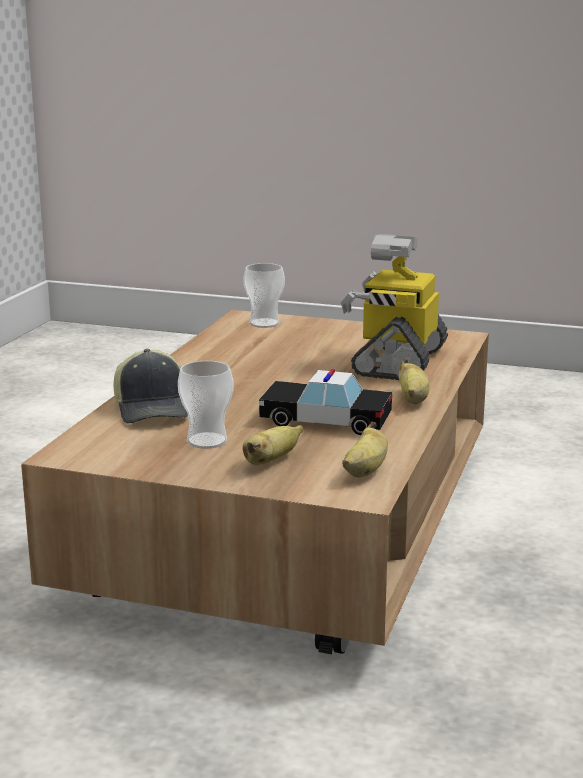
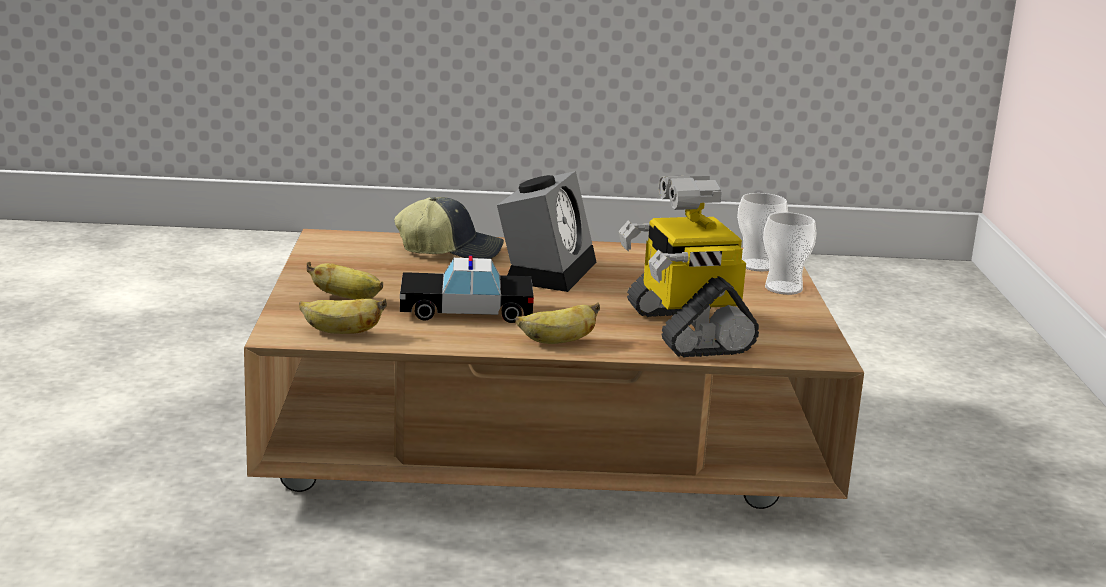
camera: 70 degrees right, 0 degrees up
(154, 408) = (450, 250): cap -> cap turned 150 degrees counterclockwise
(207, 441) = (382, 274): cup -> cup (783, 288)
(233, 382) = (547, 270): none -> alarm clock
(325, 420) = (466, 310): toy car -> toy car turned 90 degrees counterclockwise
(397, 361) = (685, 329): toy robot -> toy robot turned 105 degrees counterclockwise

